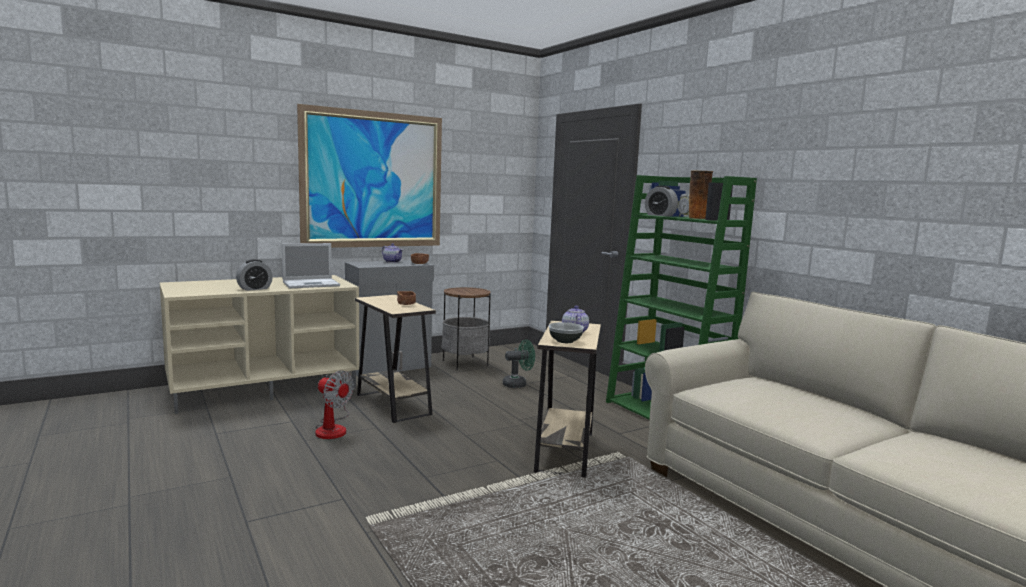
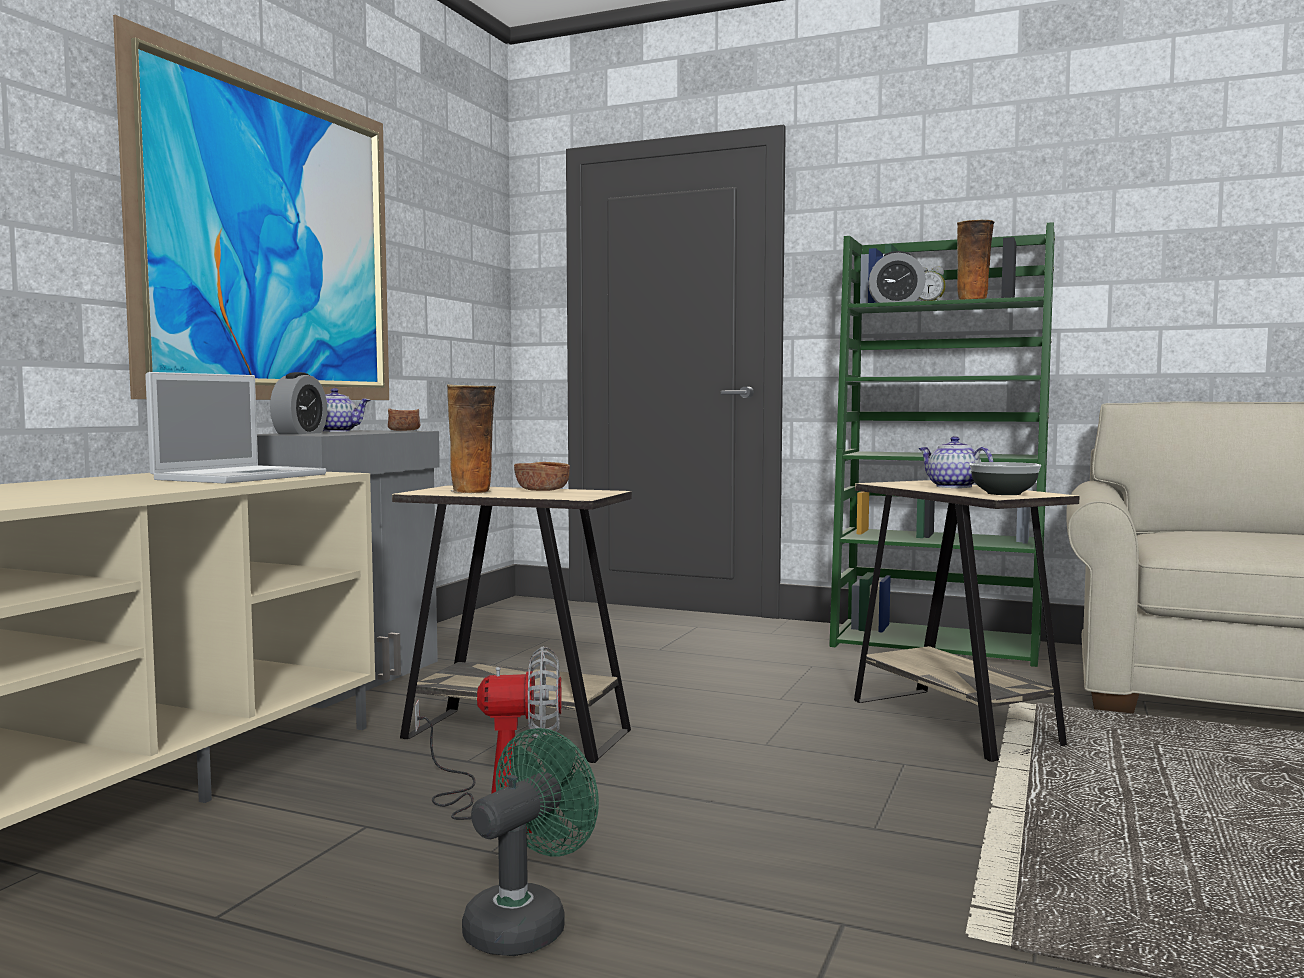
camera: 35 degrees left, 5 degrees down
(254, 289) = (137, 489): alarm clock -> alarm clock (300, 433)
(380, 301) = (473, 491): none -> vase
(465, 363) = (487, 643): side table -> none
(518, 384) = (652, 653): green fan -> green fan (526, 923)

